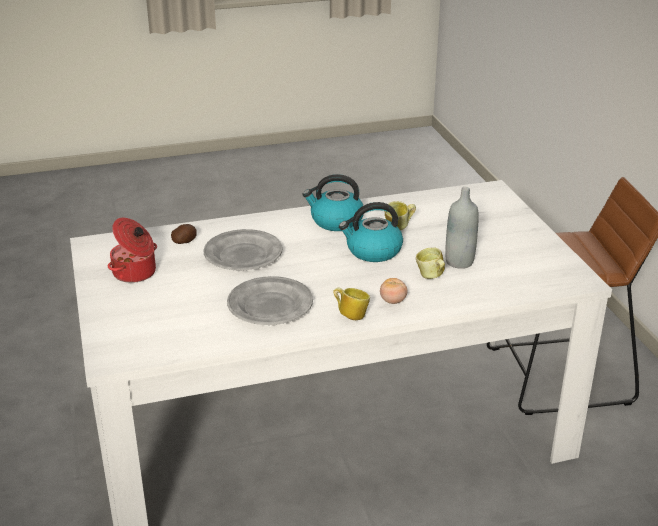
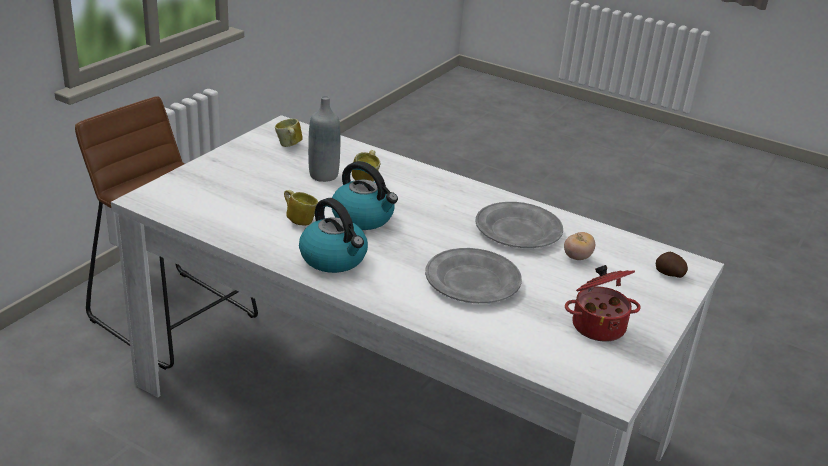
camera: 135 degrees left, 0 degrees up
(184, 242) = (507, 329): potato -> potato (669, 274)
(351, 315) = (471, 193): mug -> mug (289, 146)
(393, 301) = (426, 183): tomato -> tomato (577, 257)

